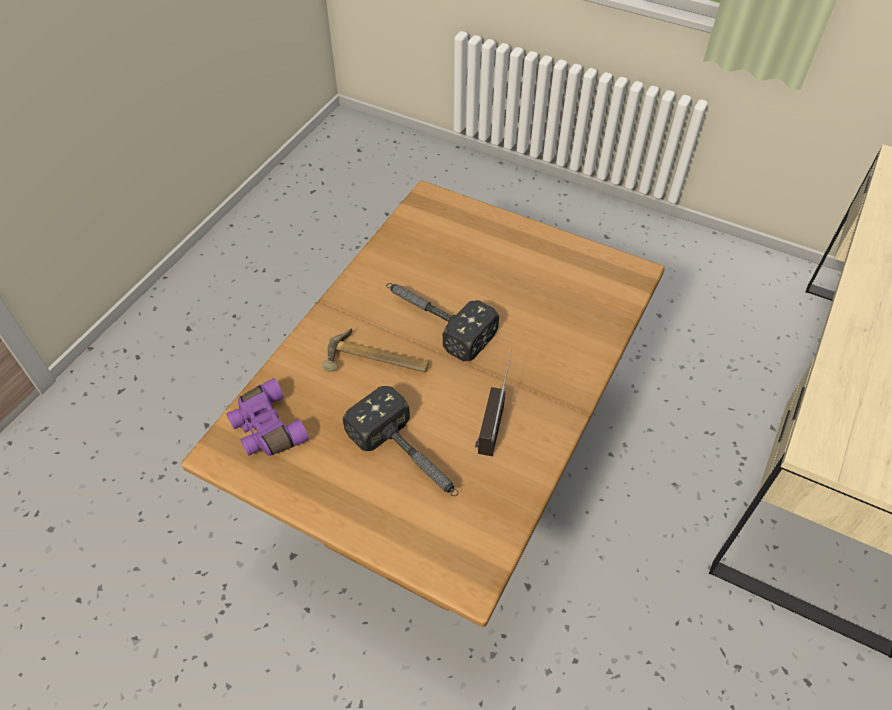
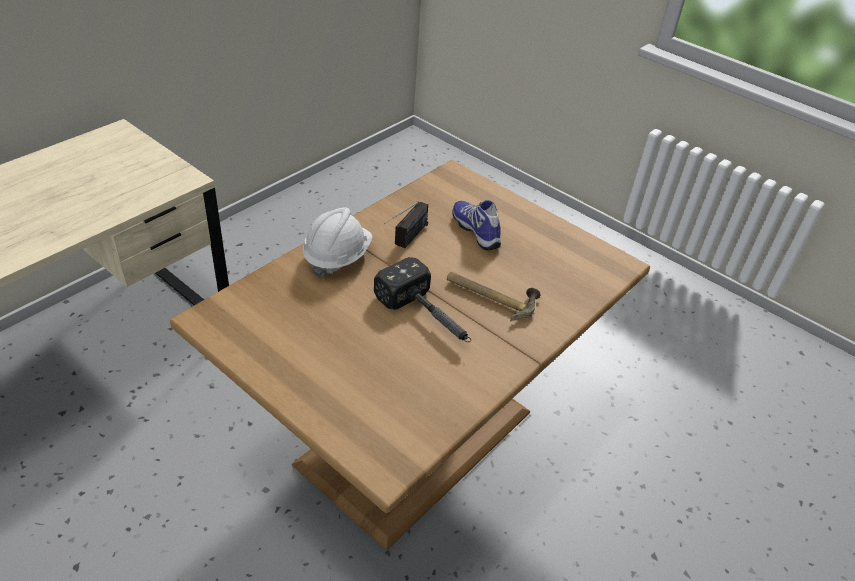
camera: 170 degrees left, 10 degrees down
(266, 429) = (586, 270): purple binoculars -> none
(410, 459) = (477, 231): hammer -> shoe
(558, 371) = (337, 257): none -> white hard hat

